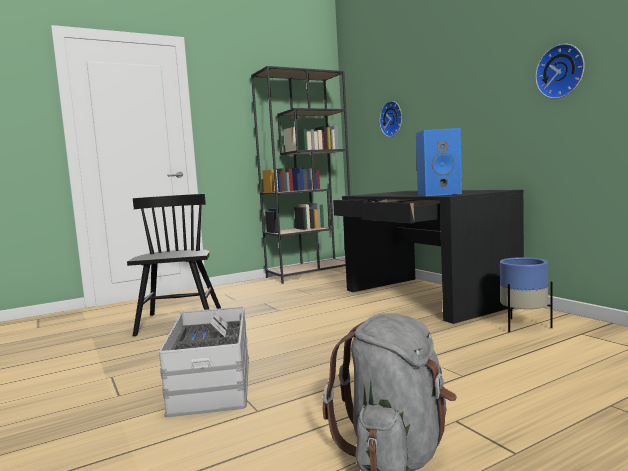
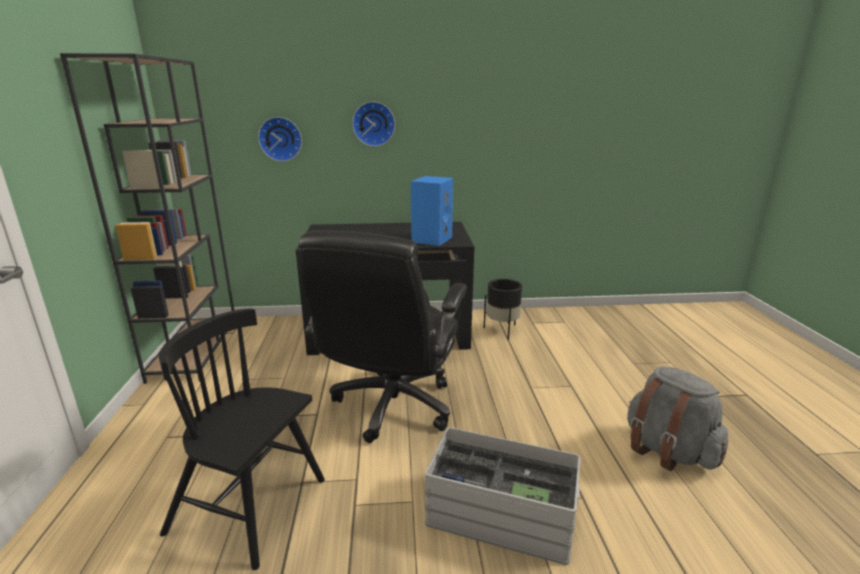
camera: 65 degrees left, 15 degrees up
(311, 323) = (389, 408): none -> black office chair
(524, 326) = (502, 330): blue planter -> black planter
(561, 71) = (496, 128): wall clock -> wall clock (373, 124)

